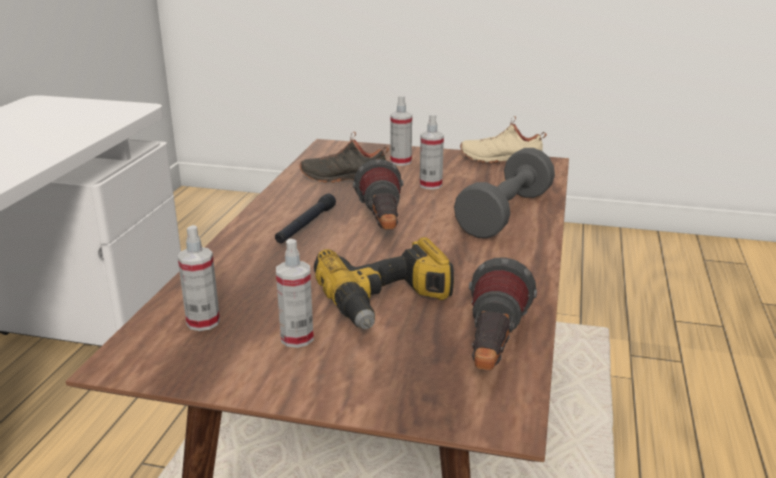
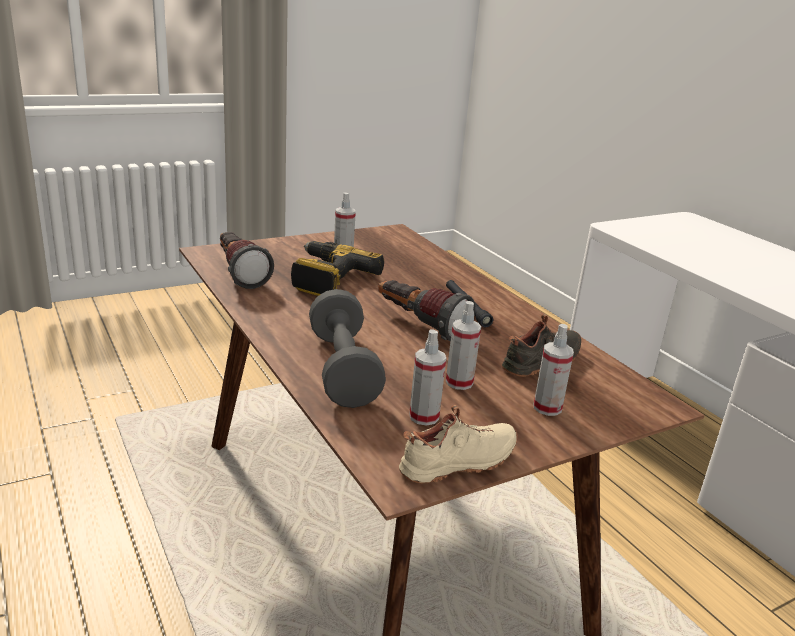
camera: 135 degrees right, 0 degrees up
(203, 322) = (398, 248): spray bottle -> spray bottle (424, 416)

